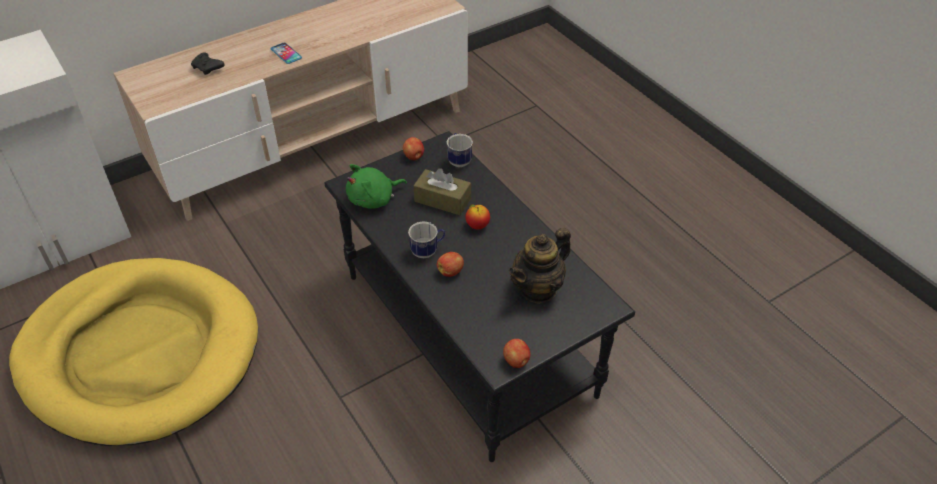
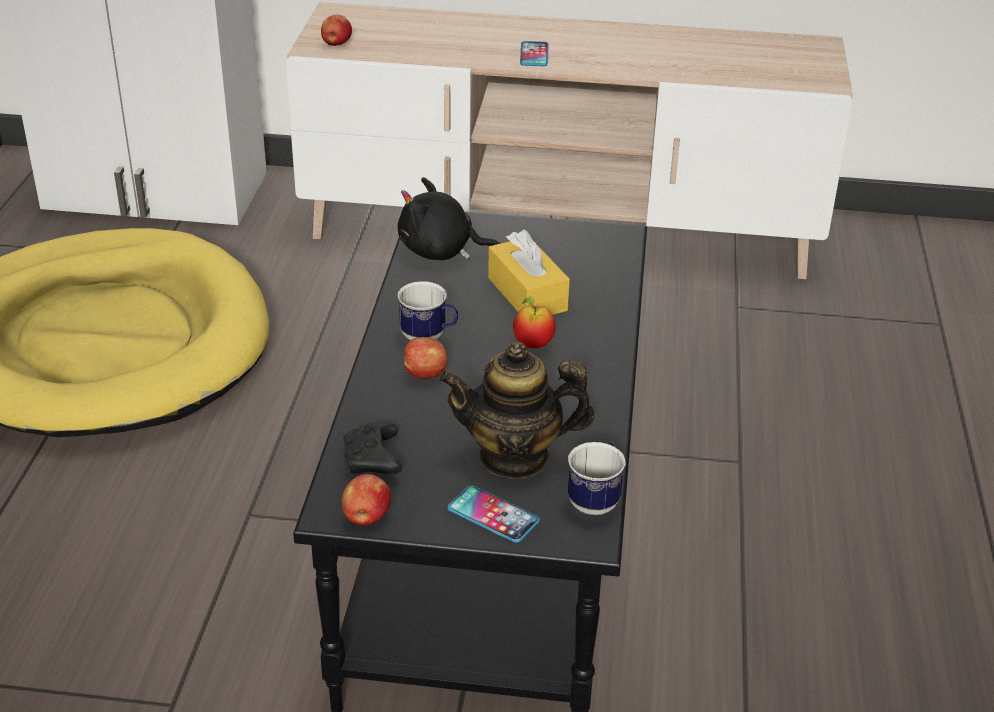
camera: 40 degrees right, 10 degrees down
(208, 68) = (423, 35): black game controller -> black game controller (373, 460)
(374, 199) = (441, 251): green plush toy -> black plush toy
(414, 157) = (556, 232): apple -> apple (336, 44)
(442, 200) = (527, 294): brown tissue box -> yellow tissue box
(458, 160) = (612, 262): mug -> mug (596, 499)
(564, 323) = (493, 515): none -> phone

